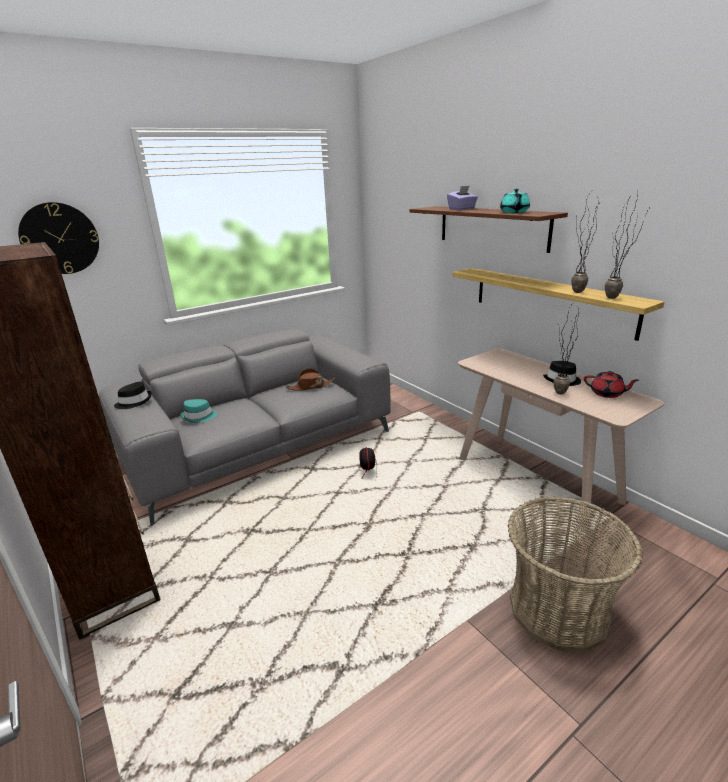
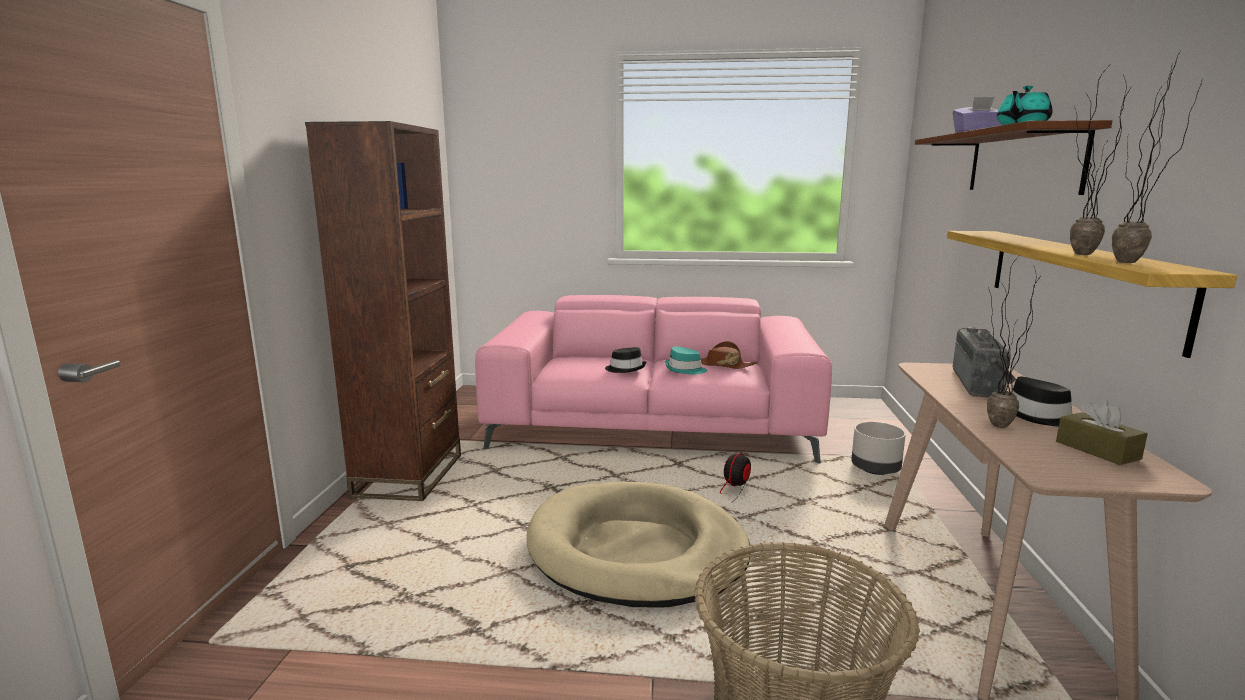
camera: 40 degrees right, 10 degrees down
(60, 238) = (529, 158): wall clock -> none
(134, 402) = (526, 324): black hat -> black hat (626, 368)
(199, 417) = (579, 358): turquoise hat -> turquoise hat (685, 369)
(259, 445) = (653, 425): grey sofa -> pink sofa
(363, 545) = (636, 550): none -> beige dog bed
(418, 423) = (876, 470): none -> grey planter
(512, 366) = (982, 384): none -> radio
(607, 393) = (1097, 450): red teapot -> brown tissue box

